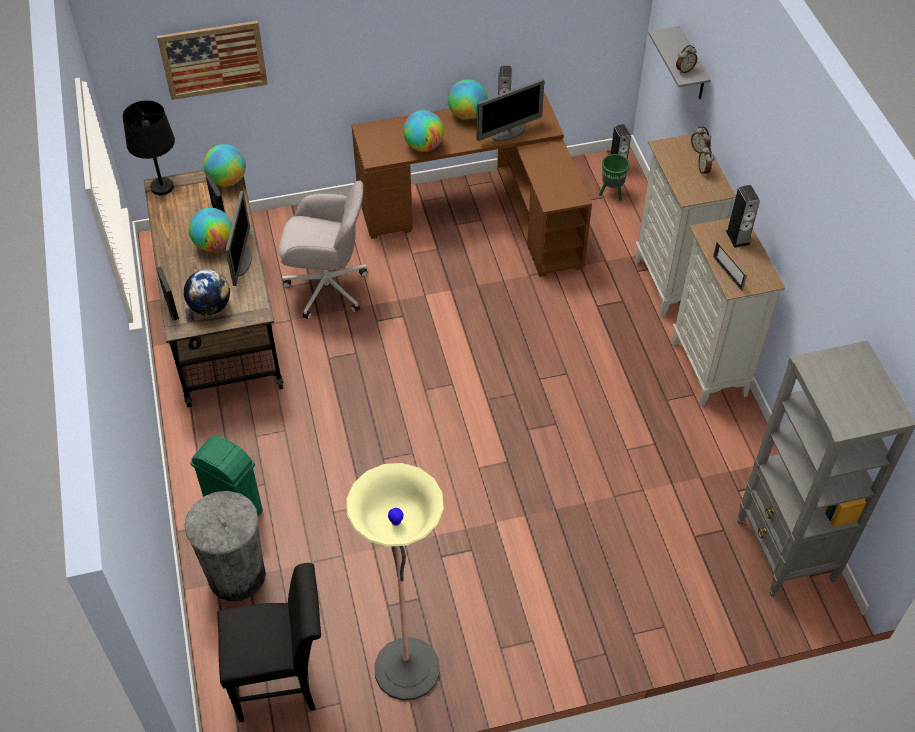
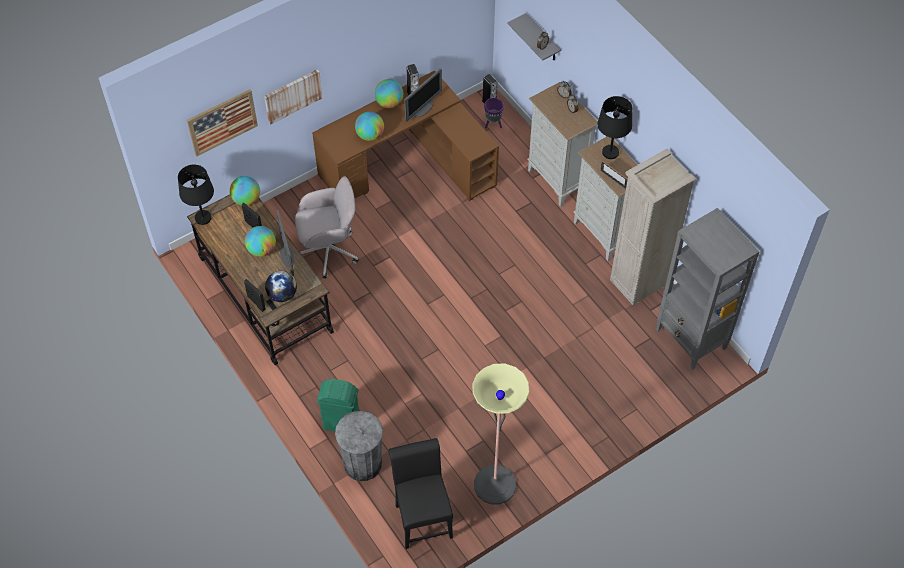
camera: 20 degrees left, 5 degrees up
(282, 680) = (422, 516): black chair -> black chair turned 75 degrees counterclockwise
(325, 56) = (293, 96): none -> picture
(612, 193) = (493, 124): green planter -> purple planter
(736, 447) = (639, 282): none -> beige cabinet
(737, 237) = (610, 152): speaker -> black table lamp

